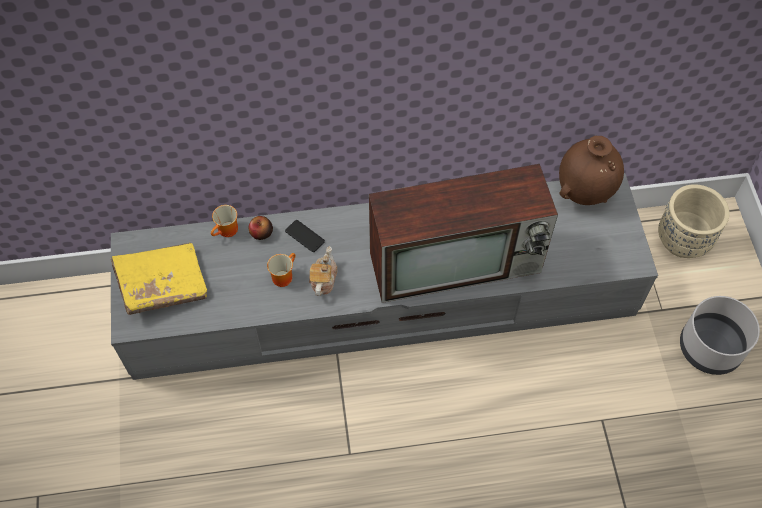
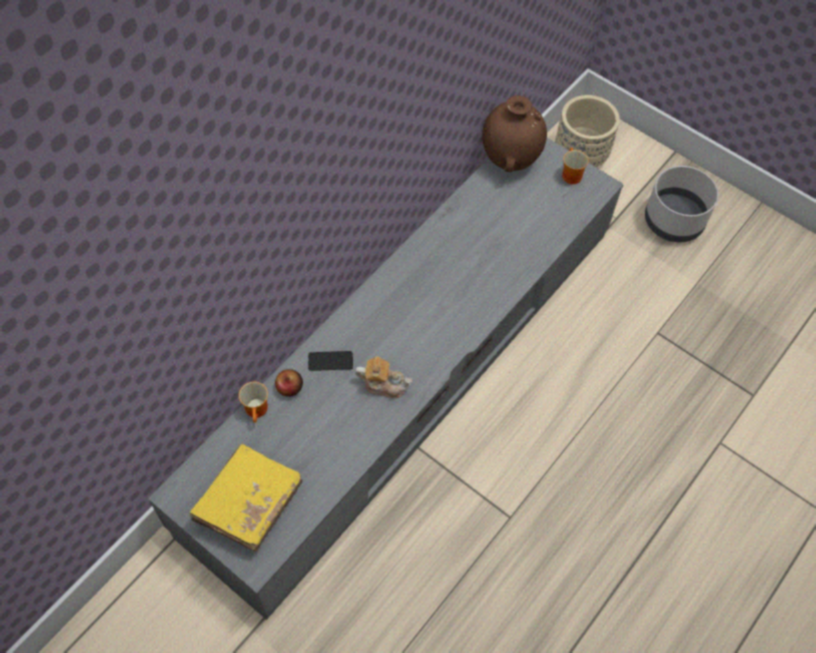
camera: 45 degrees left, 0 degrees up
(282, 275) = (346, 408): mug -> mug (569, 174)
(323, 279) = (384, 384): teapot -> teapot turned 135 degrees clockwise
(458, 261) = (474, 284): television -> none

